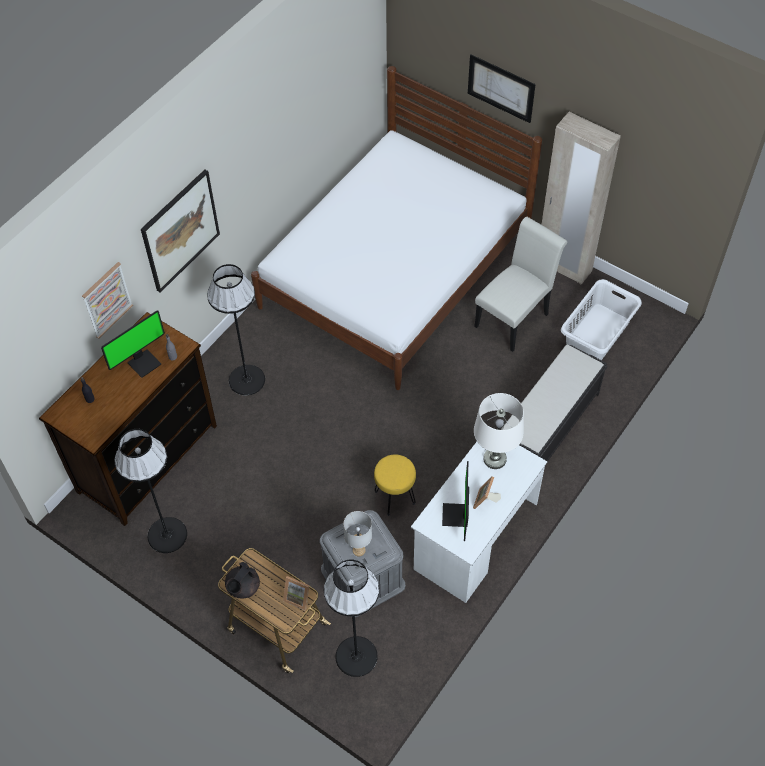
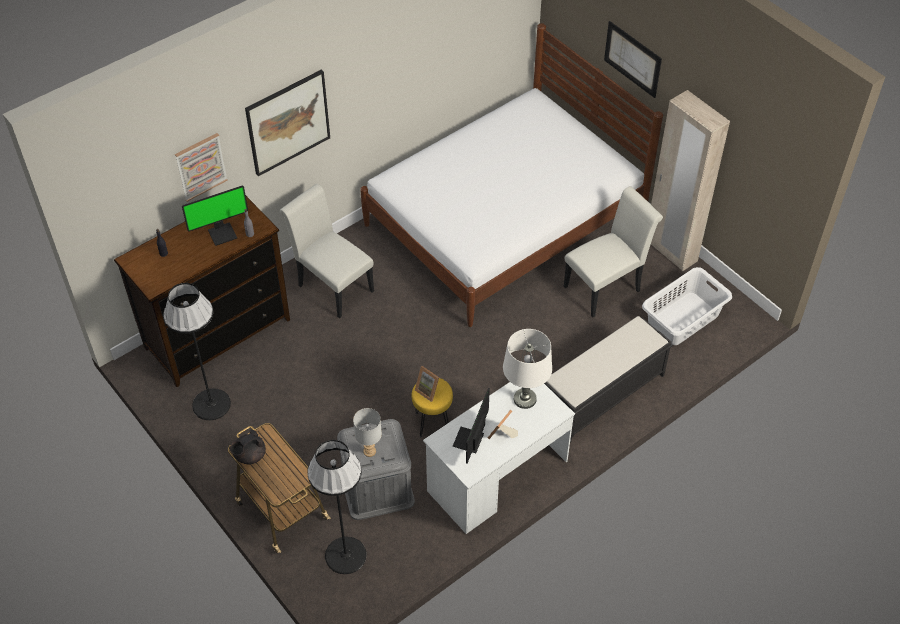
camera: 15 degrees right, 5 degrees down
(246, 379) = (332, 285): black floor lamp -> white chair
(298, 597) = (296, 476): picture frame -> picture frame (428, 390)

